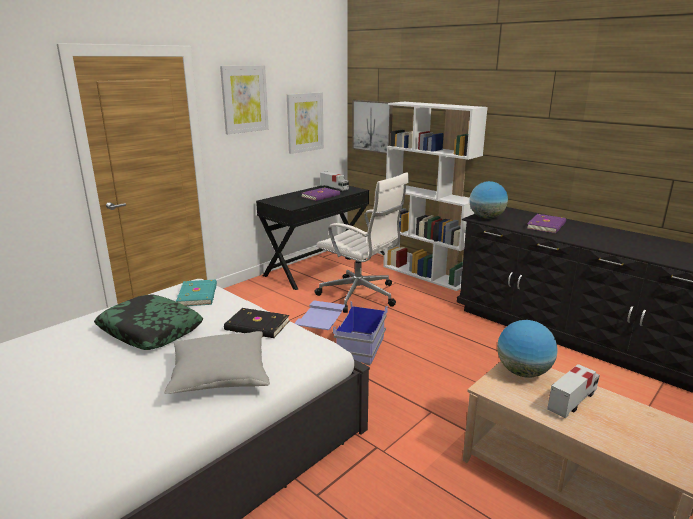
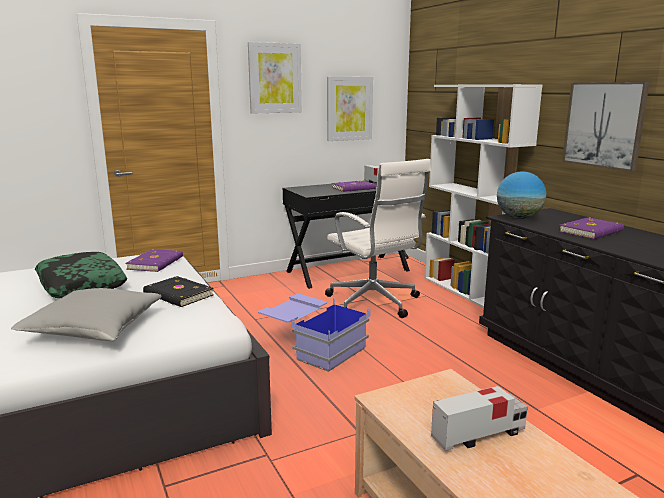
camera: 20 degrees right, 5 degrees down
(198, 295) = (156, 263): turquoise book -> purple book
(372, 126) = (428, 116): picture -> picture (604, 125)
(523, 372) = (443, 391): globe -> none

